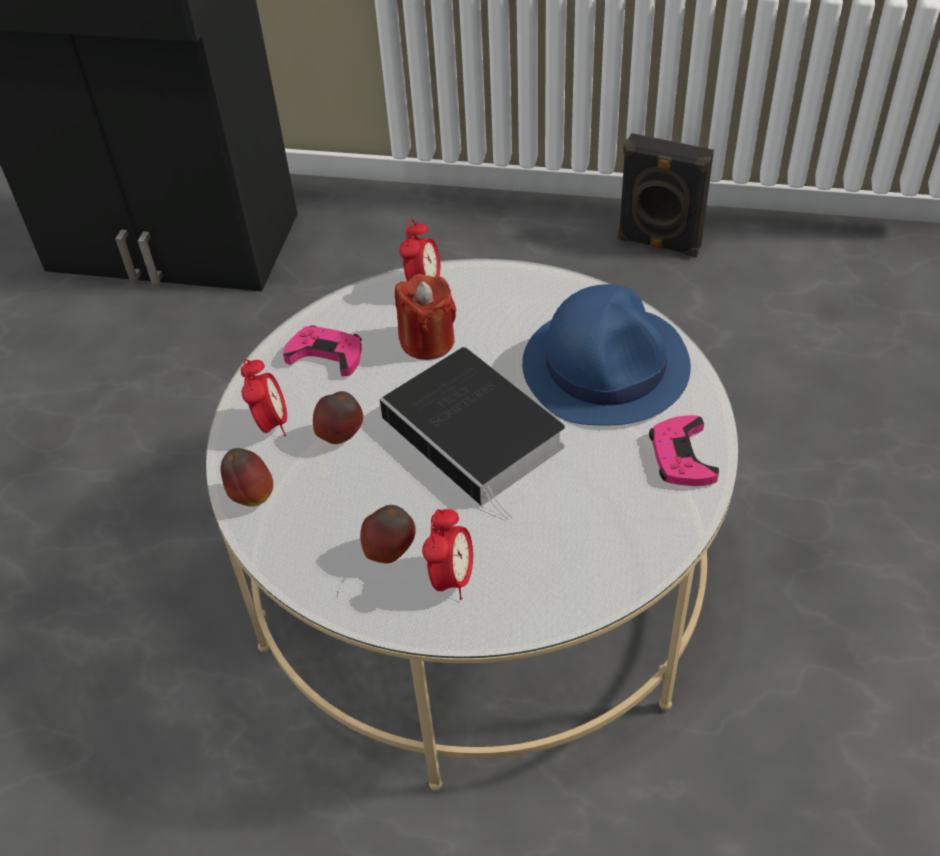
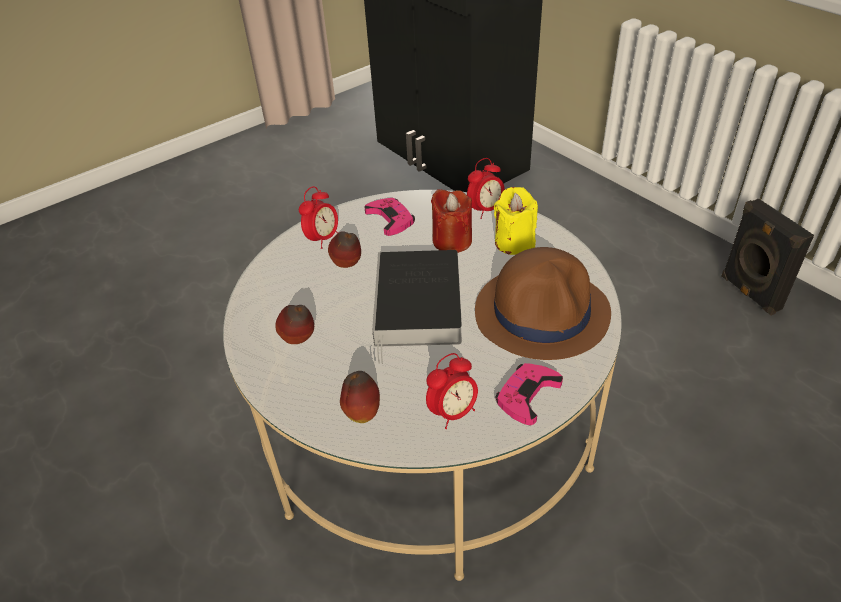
camera: 40 degrees right, 5 degrees down
(251, 496) = (271, 269): apple -> apple (362, 413)
(451, 578) = (312, 374): alarm clock -> alarm clock (453, 412)
(495, 306) = (514, 242): none -> yellow candle
(606, 366) = (542, 312): blue hat -> brown hat

